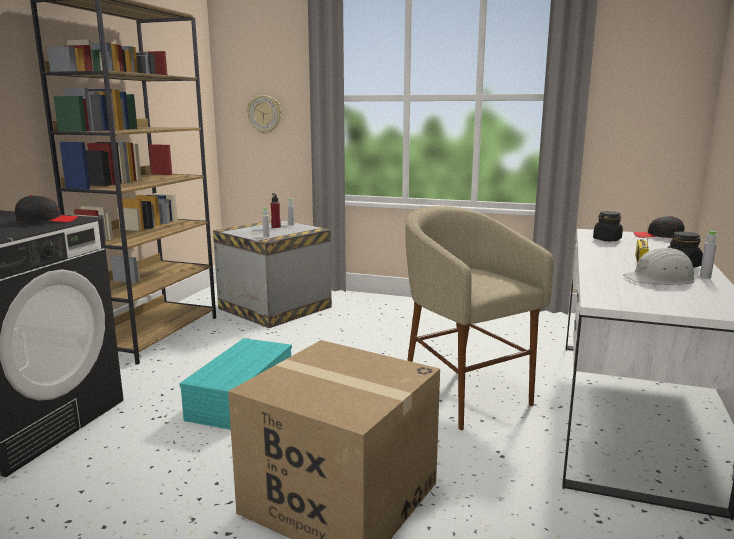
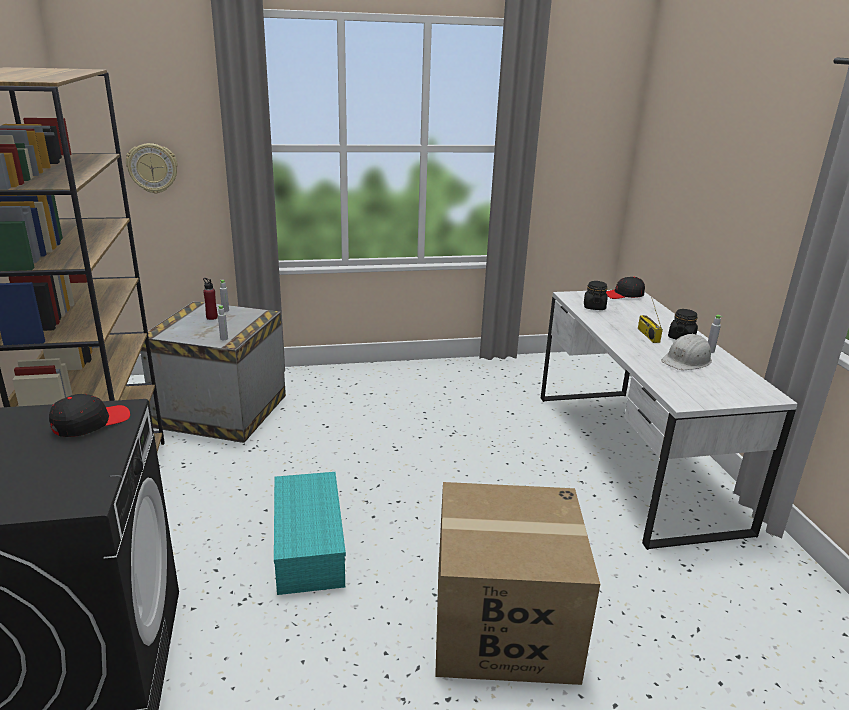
camera: 30 degrees left, 10 degrees up
(463, 395) = (505, 478): beige stool -> none

